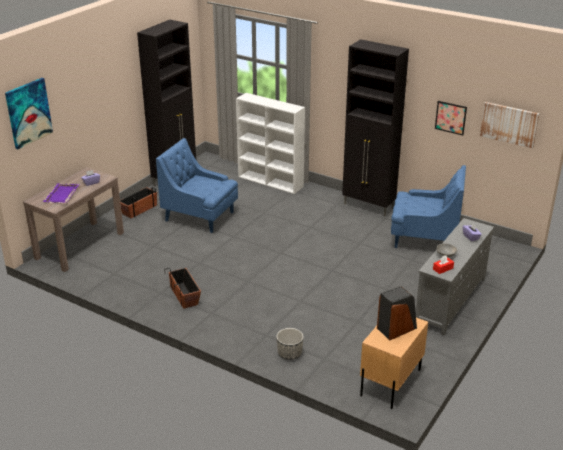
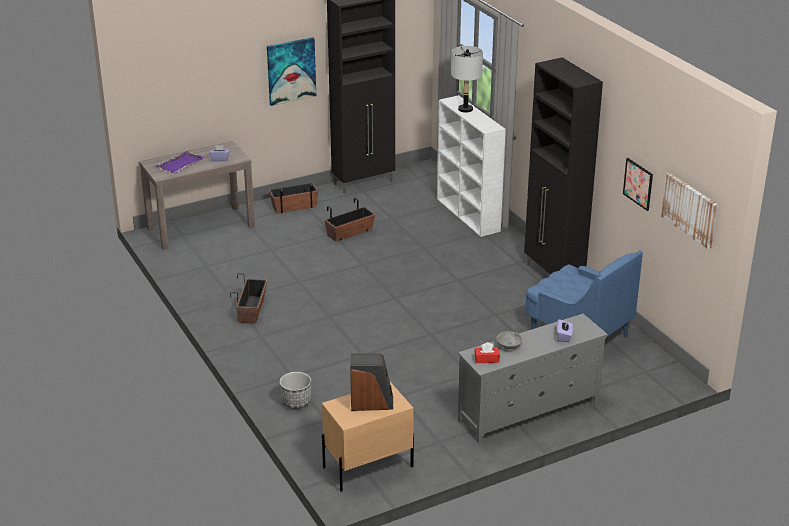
camera: 30 degrees right, 0 degrees up
(28, 113) = (159, 66): picture -> picture (291, 71)
(200, 216) = (349, 232): blue armchair -> planter
(262, 100) = (465, 109): none -> grey table lamp

